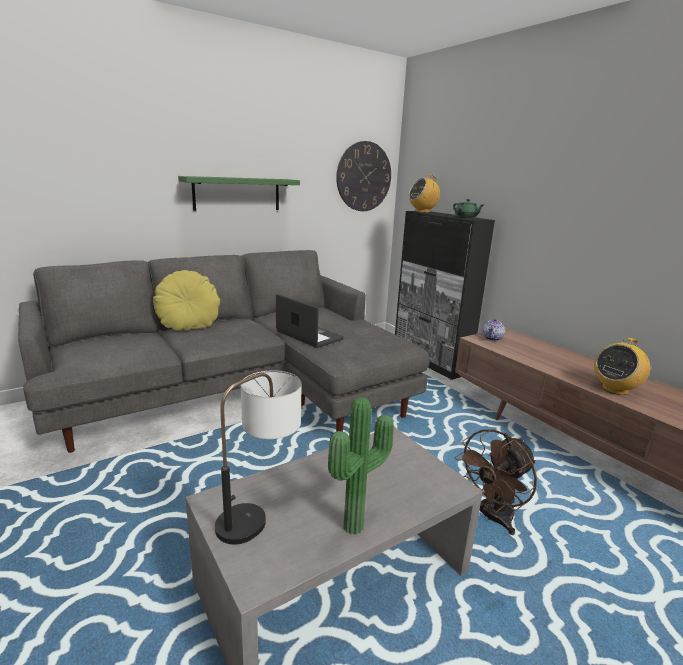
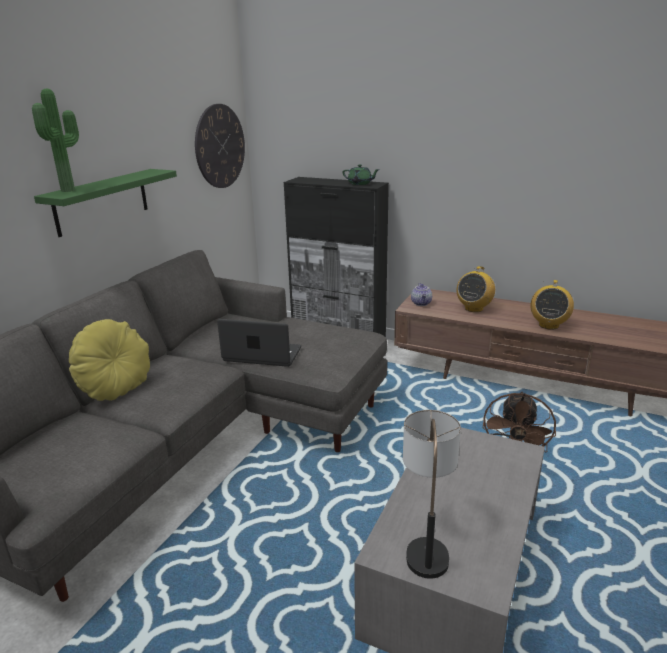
camera: 30 degrees left, 5 degrees up
(357, 528) = (504, 516): potted plant -> potted plant (70, 190)
(422, 211) = (302, 180): radio -> radio (474, 308)

